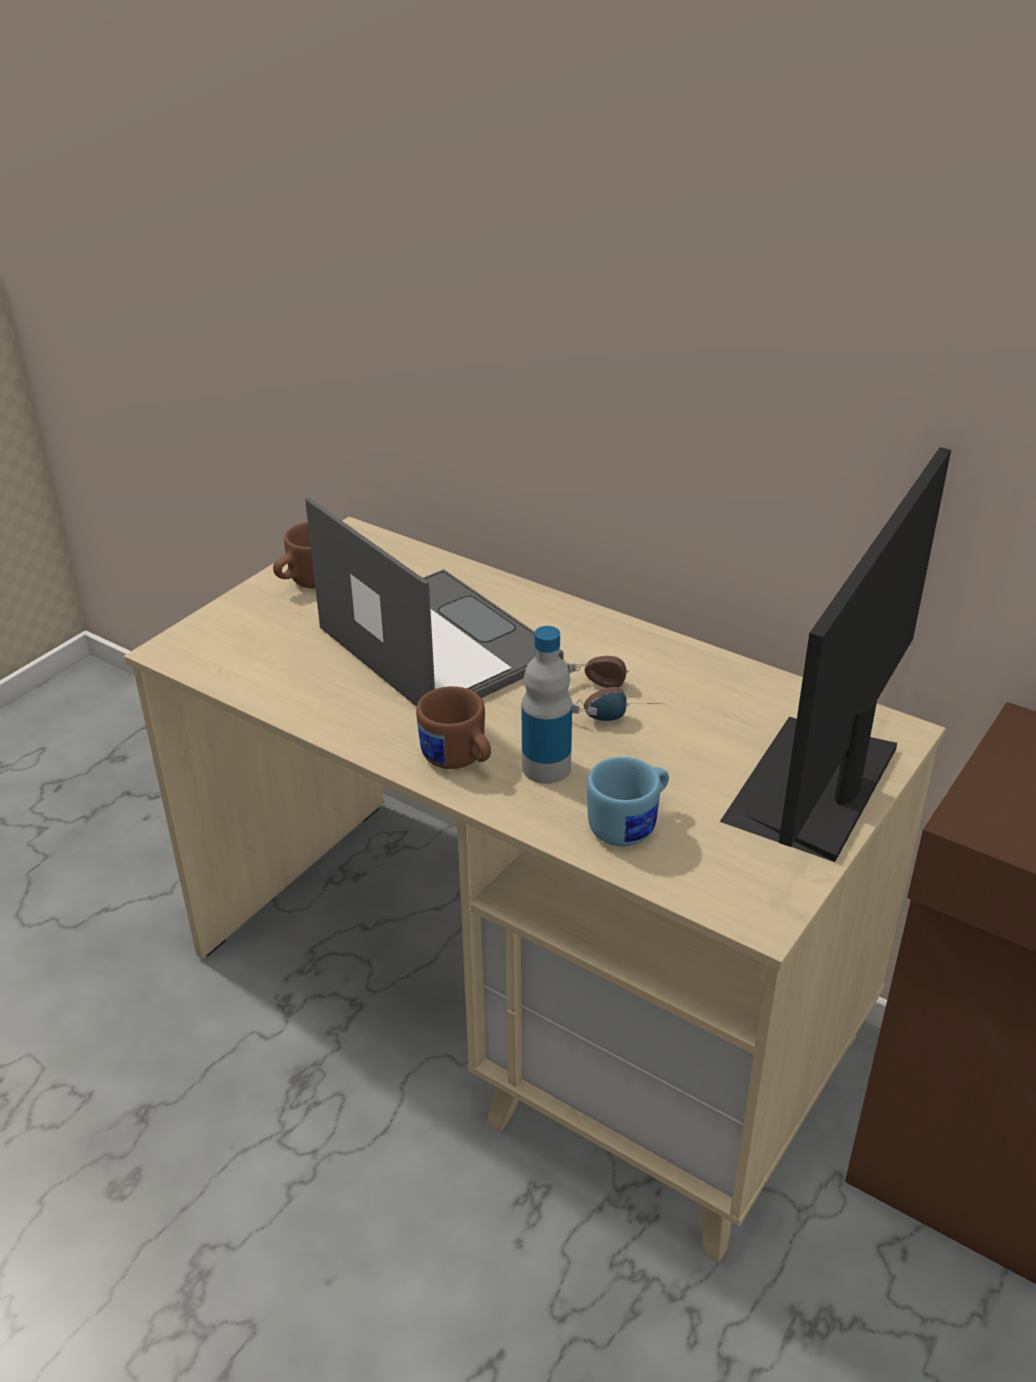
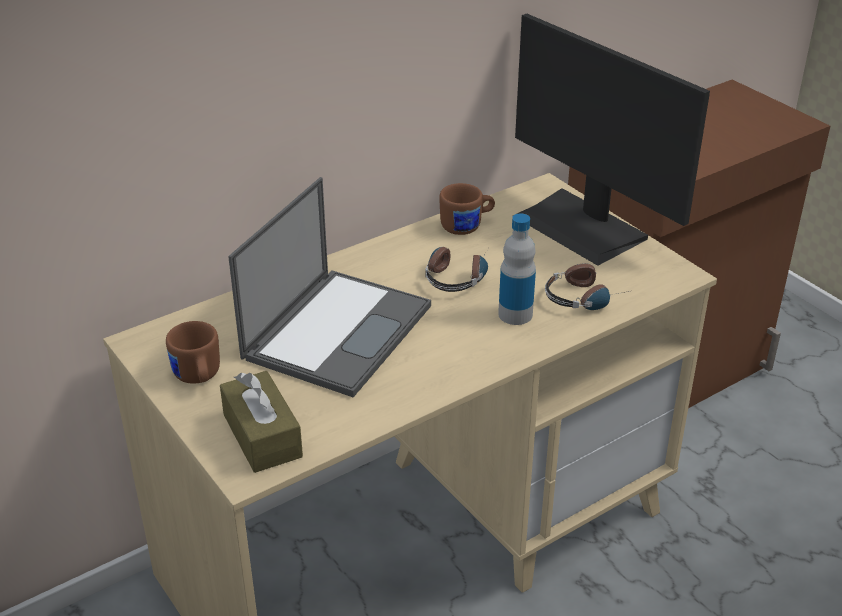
camera: 70 degrees left, 0 degrees up
(230, 643) = (262, 436): none -> brown tissue box
(435, 643) = (338, 330): laptop -> laptop turned 135 degrees clockwise
(458, 760) = (488, 348): brown mug -> brown mug (467, 226)
(631, 825) = (587, 296): blue mug -> headphones

